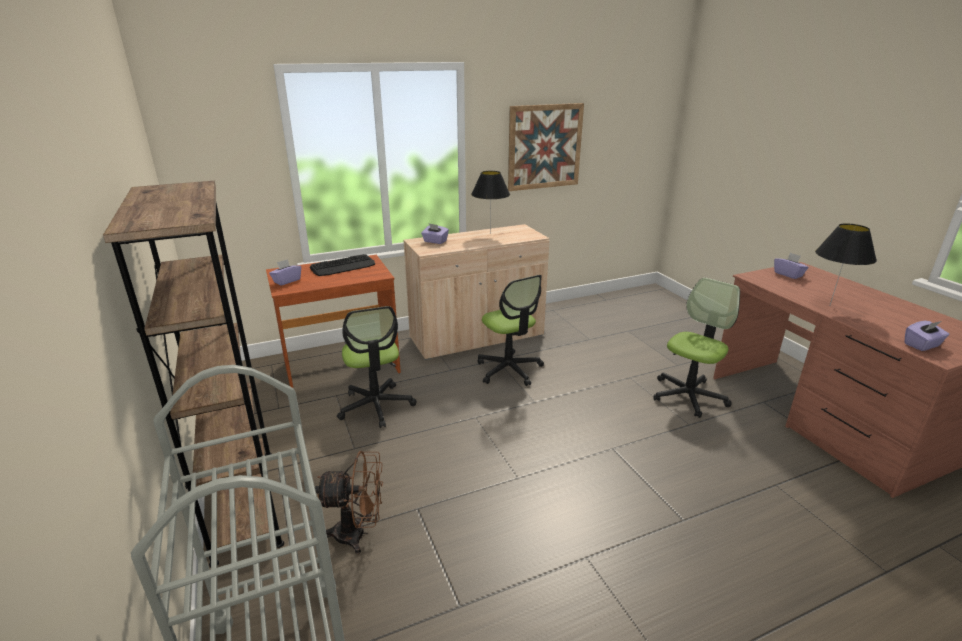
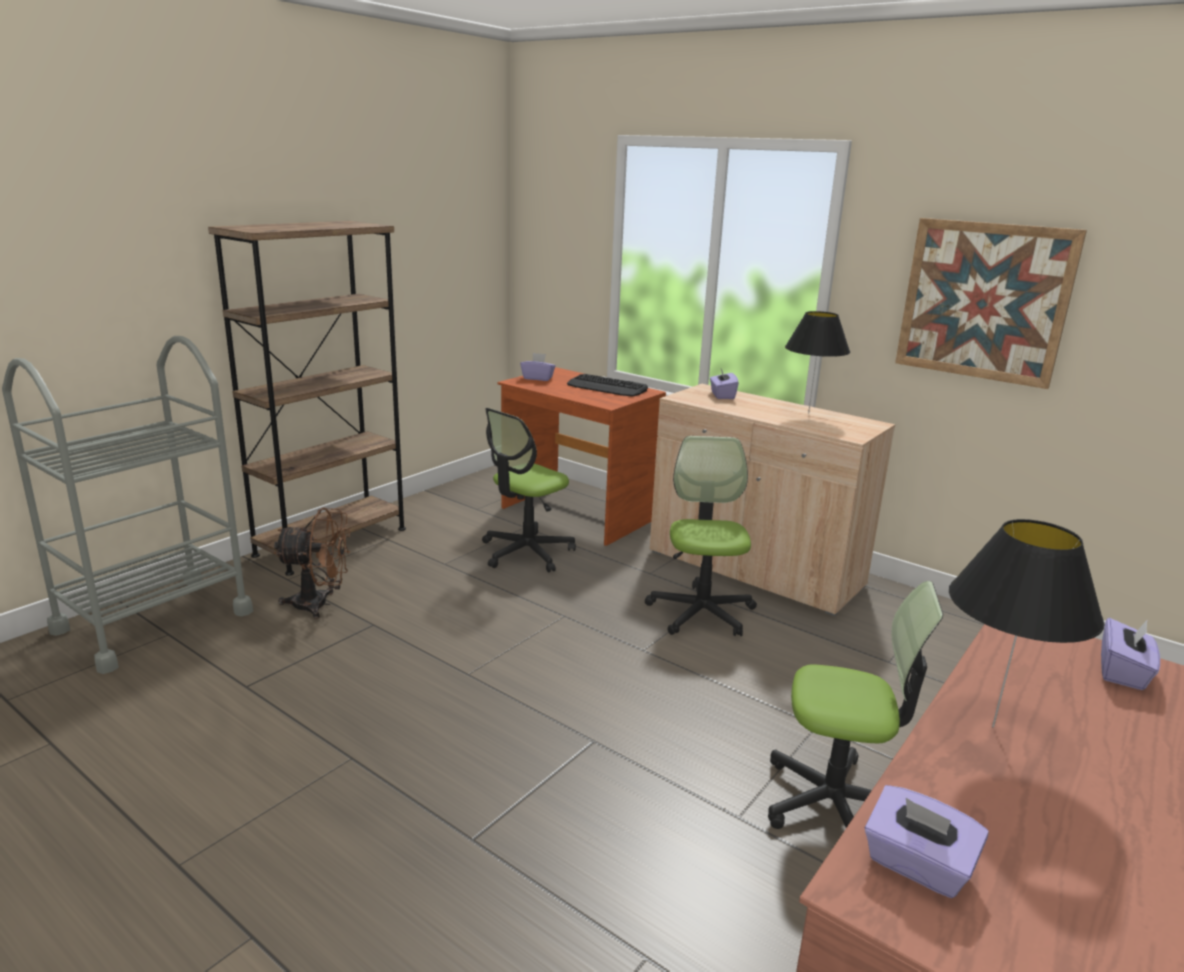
camera: 60 degrees right, 5 degrees down
(358, 534) = (319, 604): brown fan -> brown fan turned 60 degrees counterclockwise
(509, 370) = (701, 612): office chair -> office chair turned 150 degrees clockwise

